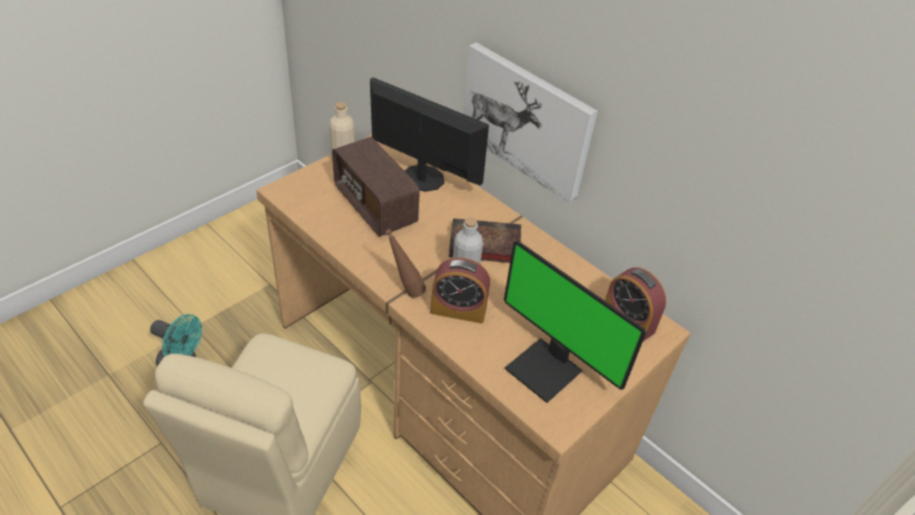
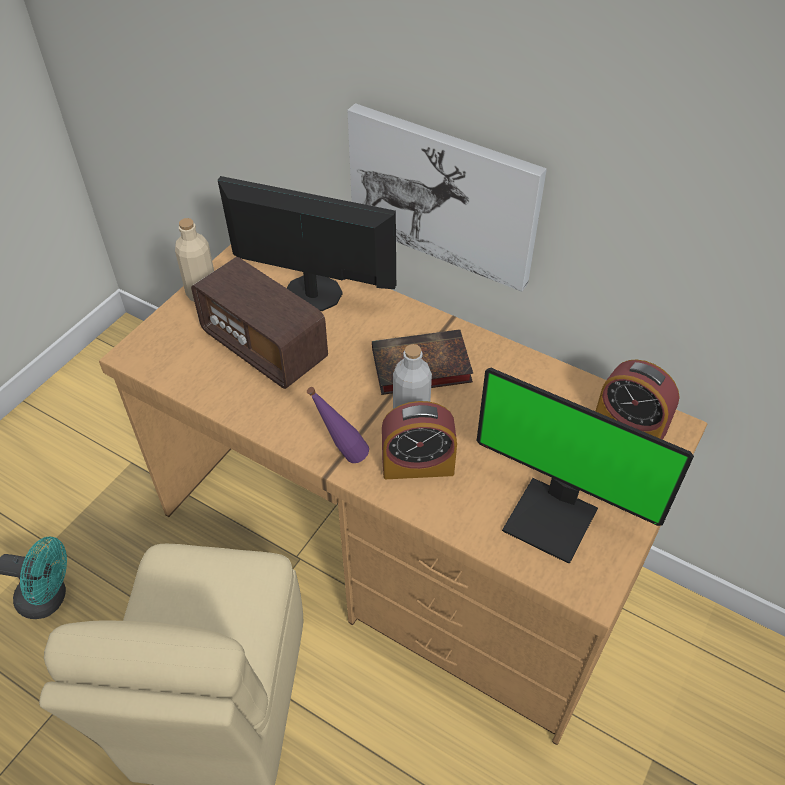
camera: 10 degrees left, 5 degrees up
(405, 291) = (341, 456): brown bottle -> purple bottle

